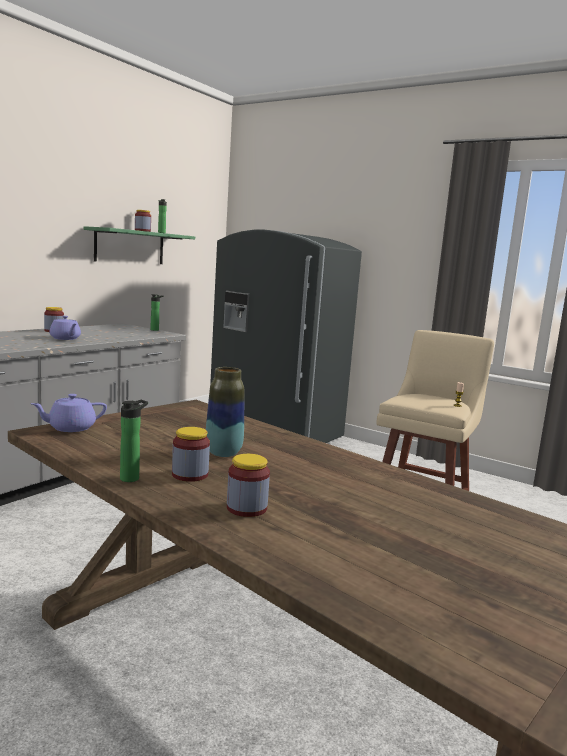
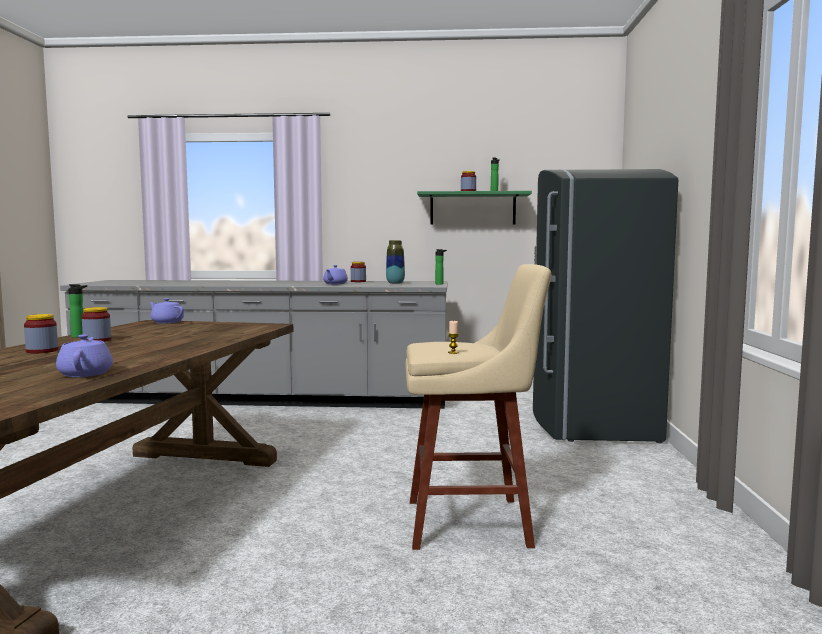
camera: 60 degrees right, 5 degrees down
(223, 453) = (153, 339): vase -> vase (395, 283)
(445, 505) = (86, 373): none -> purple teapot

